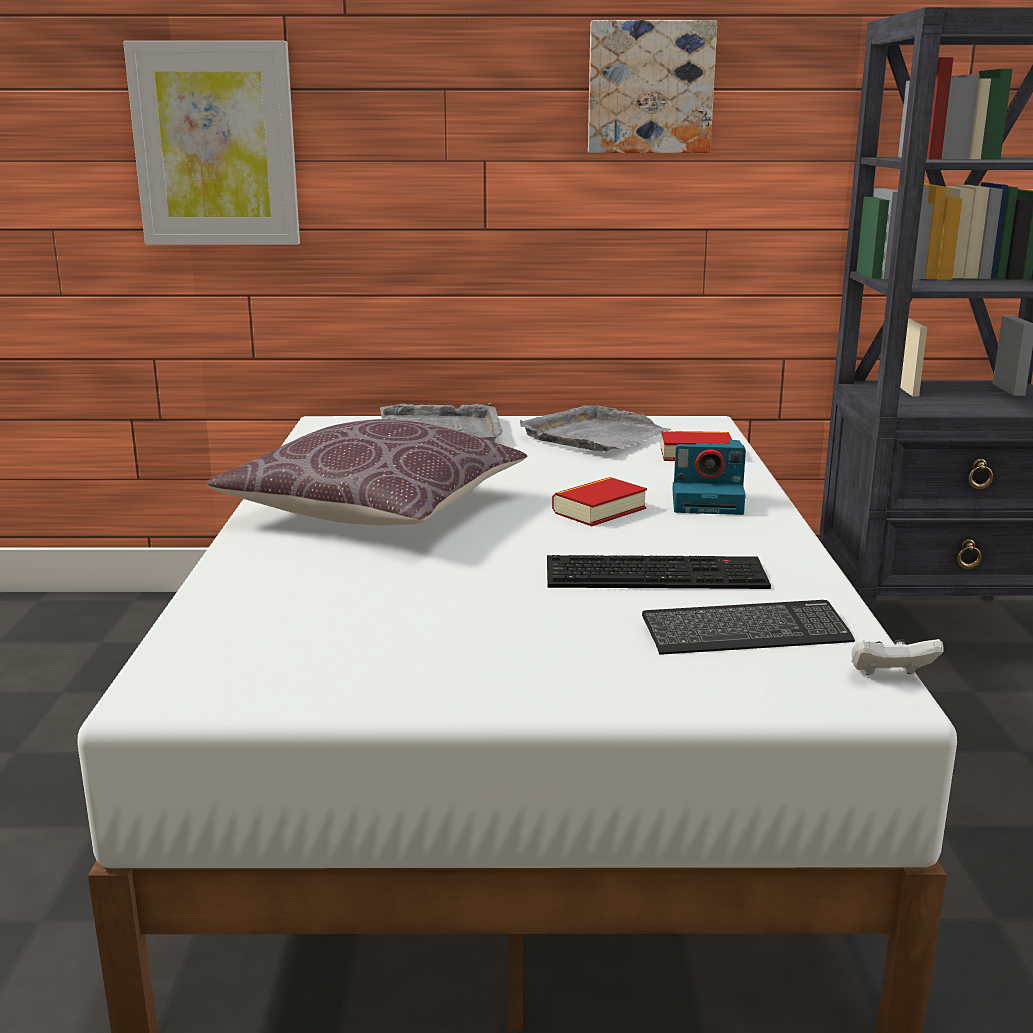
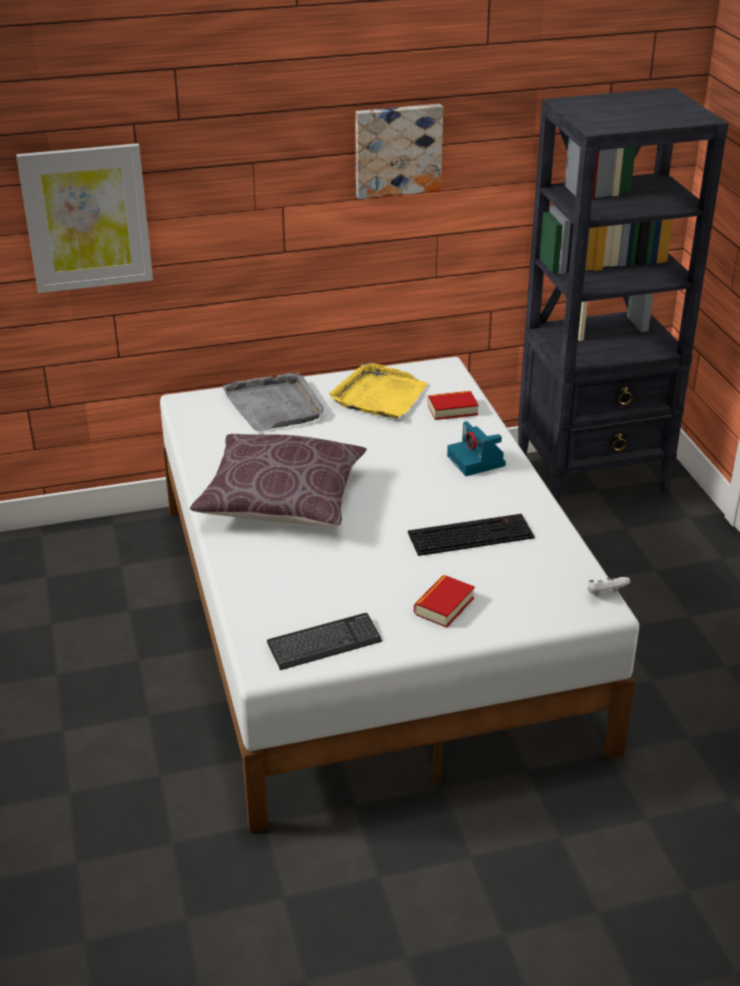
camera: 15 degrees left, 15 degrees up
(594, 436) = (379, 396): grey tray -> yellow tray
(599, 510) = (416, 480): book -> book (444, 606)
(709, 501) = (477, 461): camera -> camera turned 75 degrees clockwise
(745, 632) = (531, 574): keyboard -> keyboard (324, 643)

